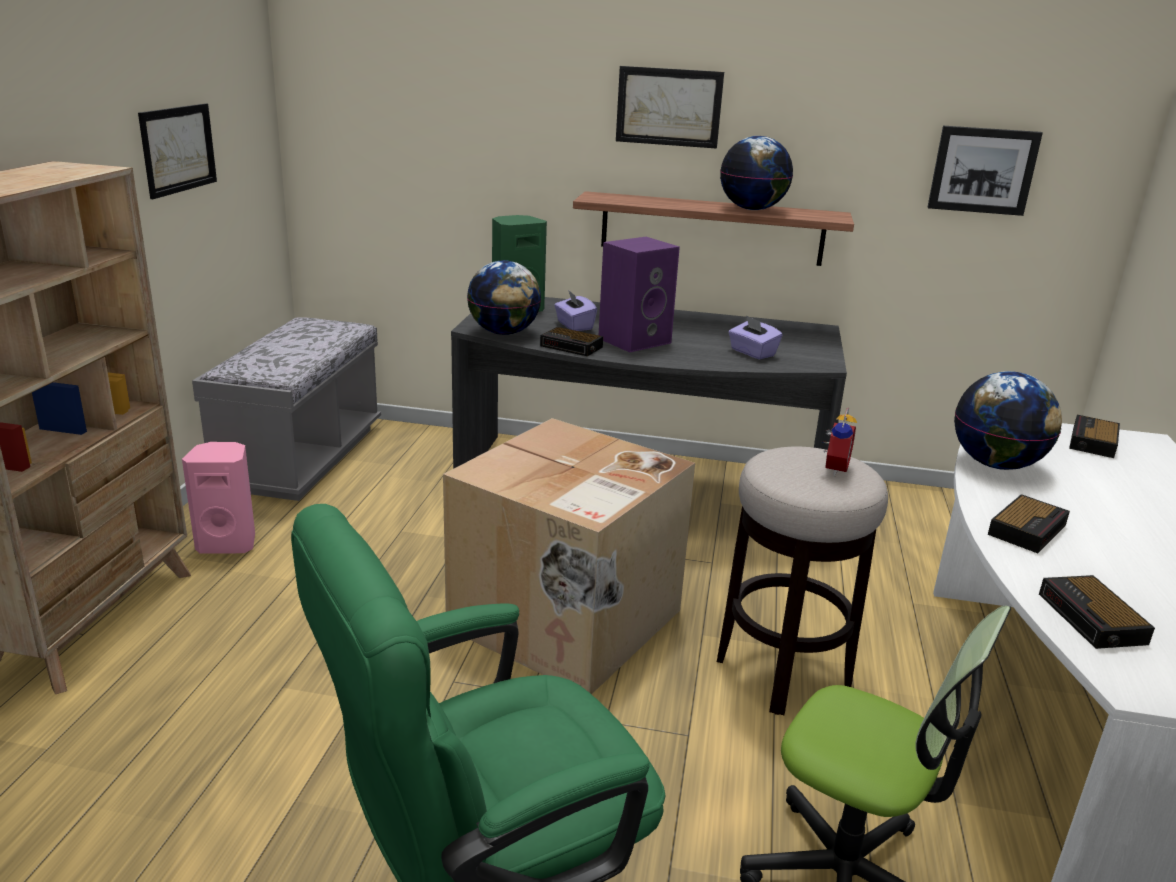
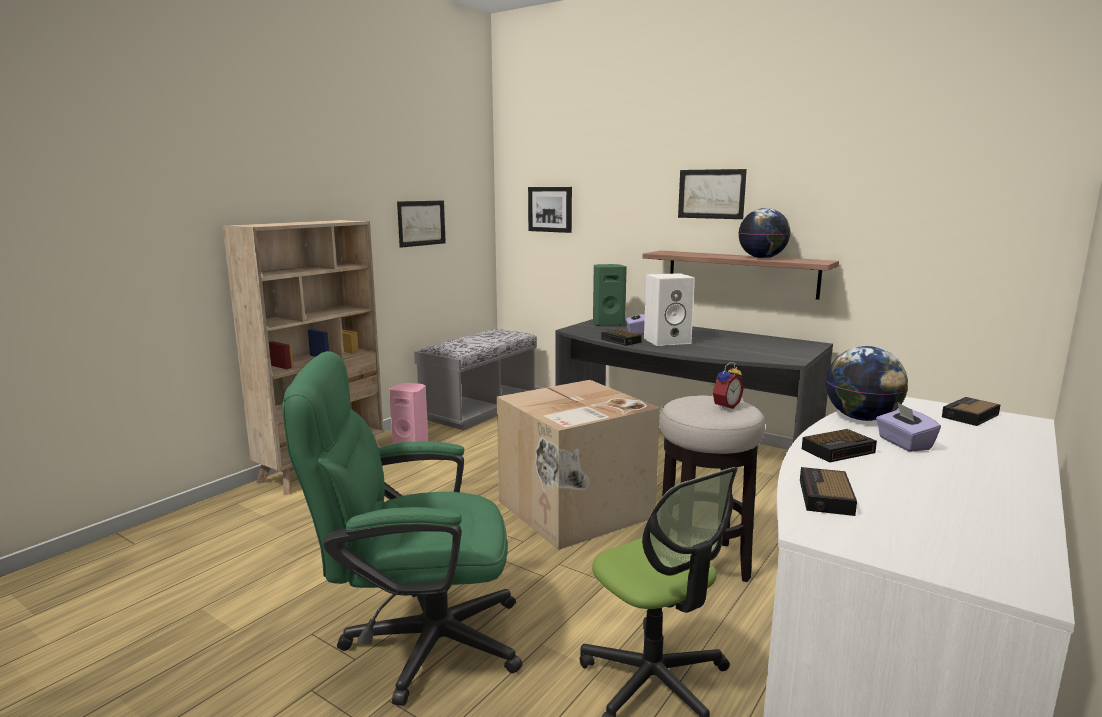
camera: 25 degrees right, 10 degrees down
(503, 333) = (586, 332): globe -> none
(635, 340) = (667, 341): purple speaker -> white speaker
(752, 353) = (744, 351): purple tissue box -> purple tissue box (904, 444)
(982, 170) = (941, 227): picture -> picture (550, 209)

